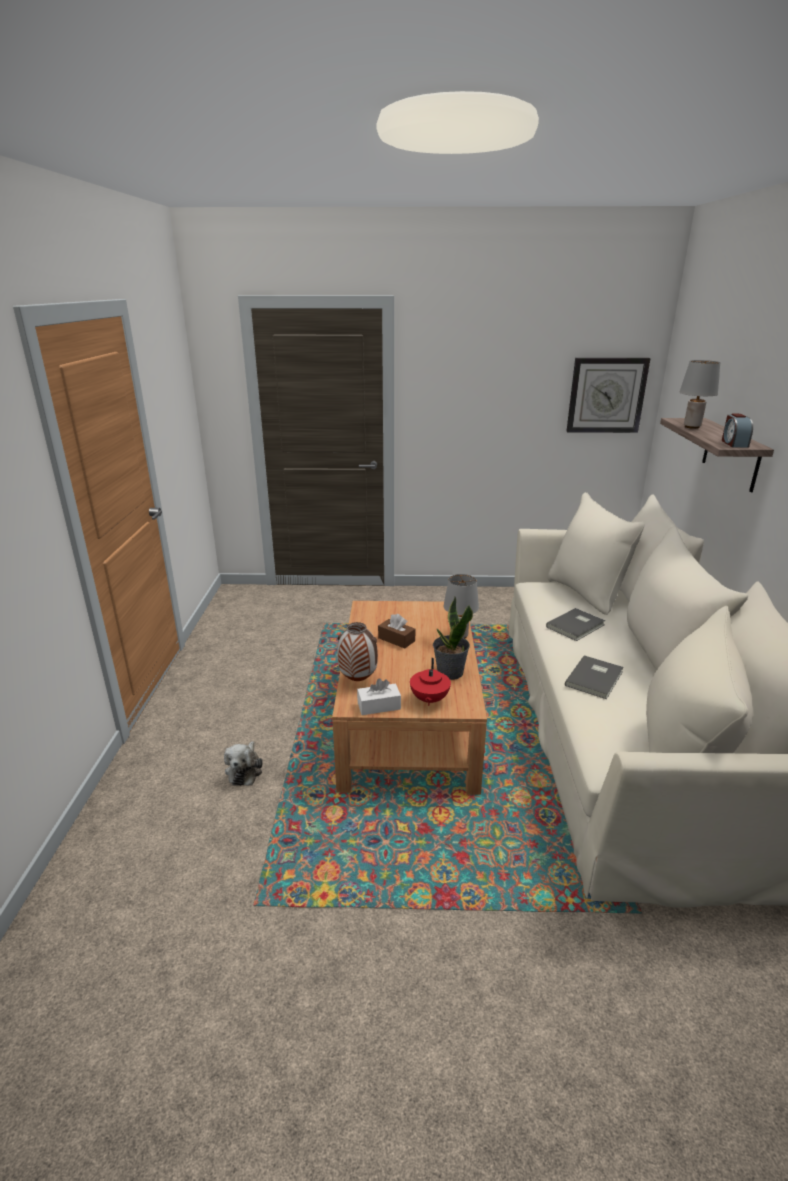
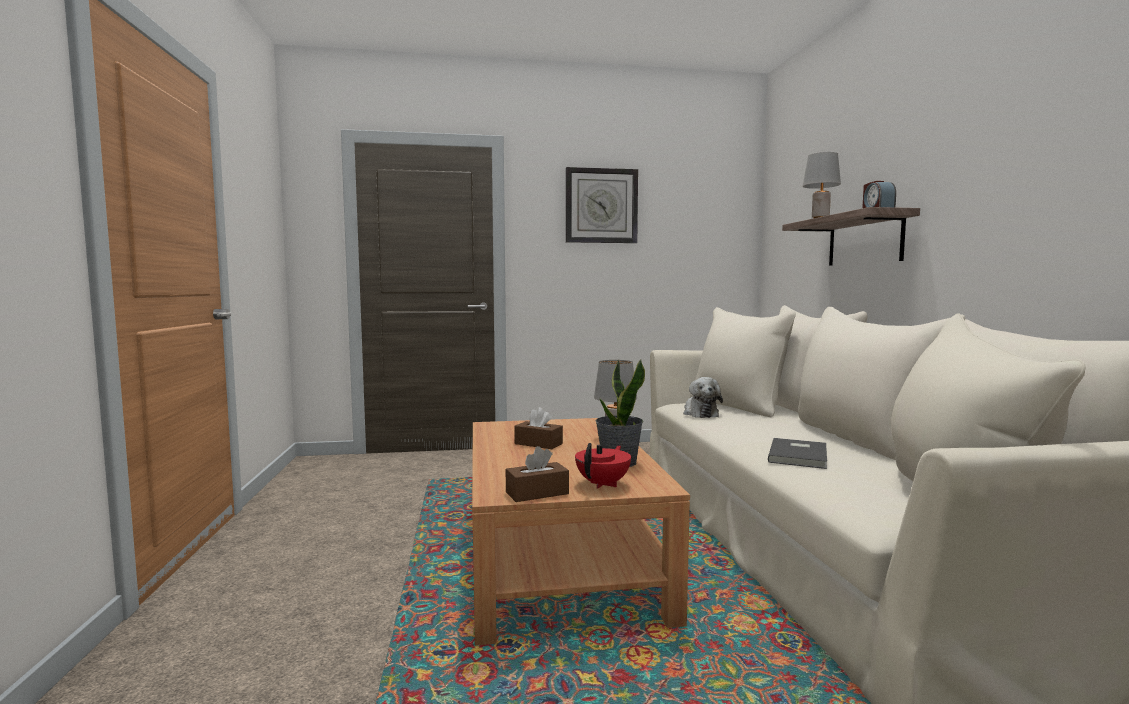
camera: 10 degrees left, 20 degrees down
(245, 770) = (326, 633): plush toy -> plush toy (700, 413)
(357, 680) = (499, 475): vase -> none
(379, 706) = (537, 493): white tissue box -> brown tissue box
(429, 700) = (603, 484): red teapot -> red teapot turned 150 degrees counterclockwise
(577, 626) = (746, 424): grey book -> none
(606, 395) = (713, 235): wall clock -> wall clock (601, 206)

